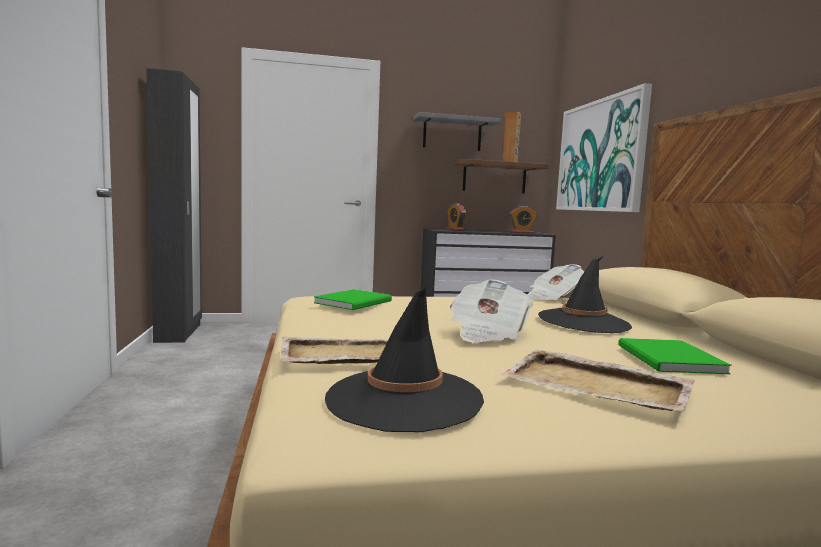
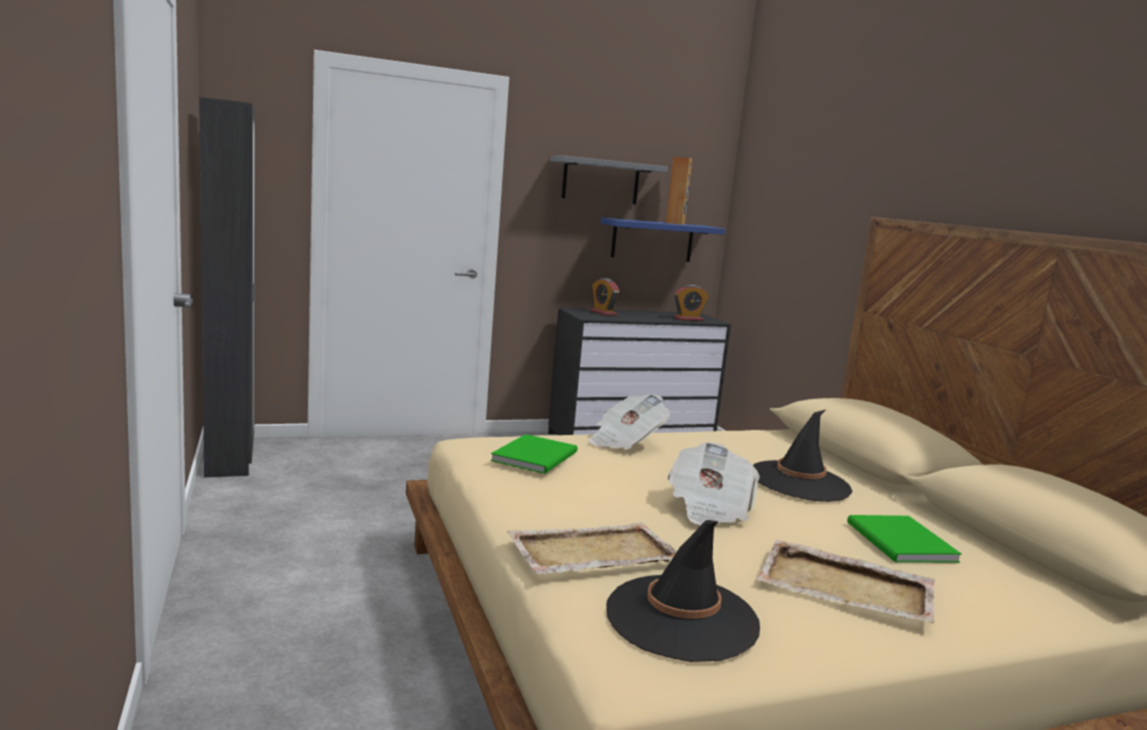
camera: 10 degrees left, 5 degrees up
(494, 177) = (652, 240): brown shelf -> blue shelf
(553, 298) = (749, 434): newspaper -> newspaper (625, 441)
(600, 156) = (795, 232): picture -> none

